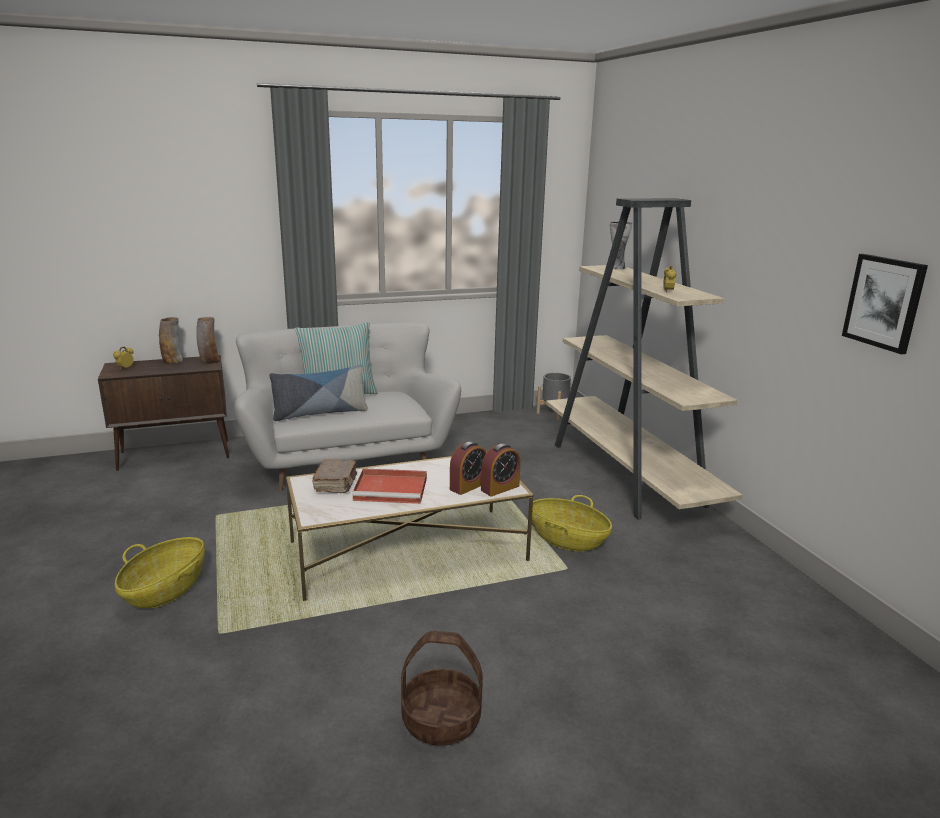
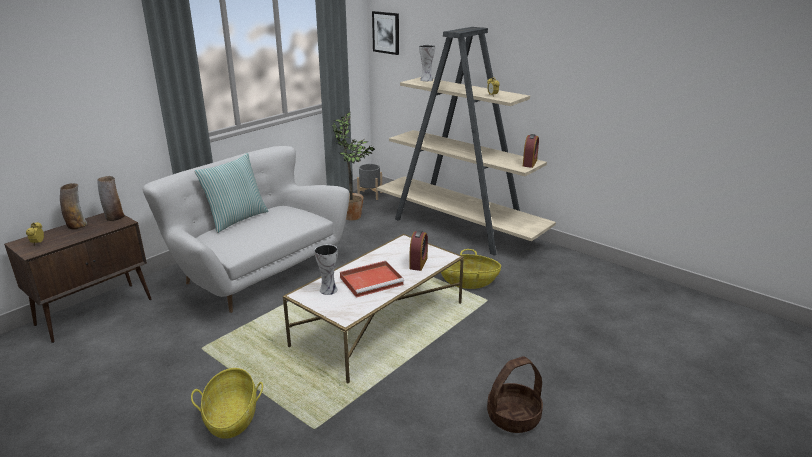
camera: 30 degrees left, 5 degrees up
(320, 413) = (245, 238): pillow -> none
(336, 484) = (329, 289): brown book -> vase
(500, 488) = (439, 258): alarm clock -> alarm clock (529, 163)
(508, 432) = (353, 217): none -> potted plant
(884, 302) = (647, 89): picture -> picture (386, 32)

